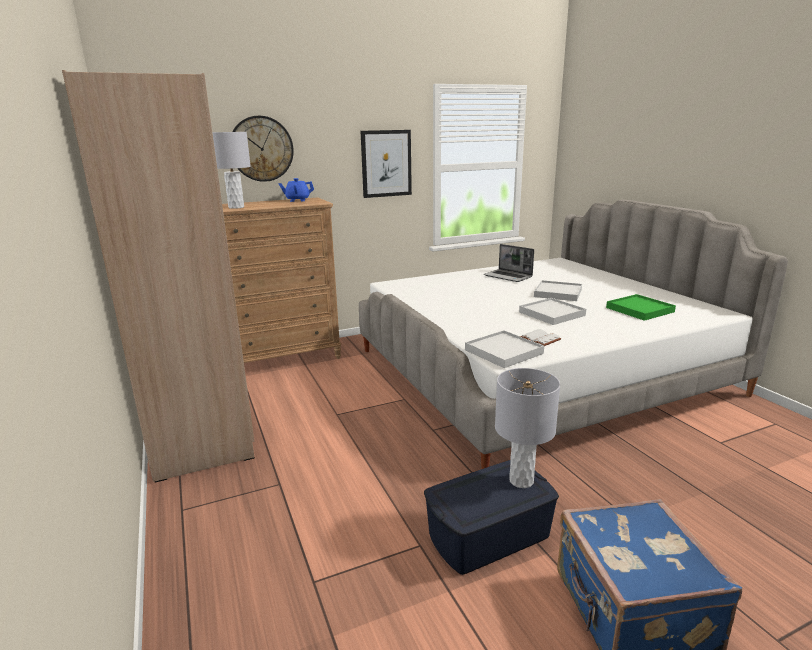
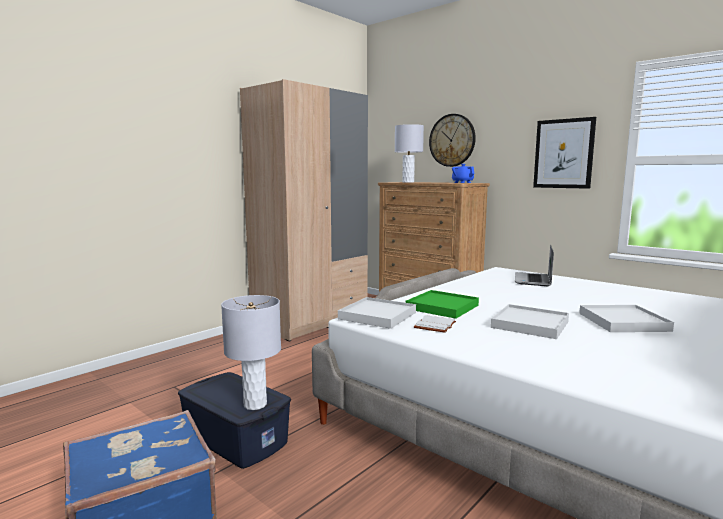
camera: 65 degrees right, 10 degrees down
(508, 276) = (635, 298): laptop -> laptop (533, 280)
(639, 310) = (654, 367): green tray -> green tray (442, 307)

